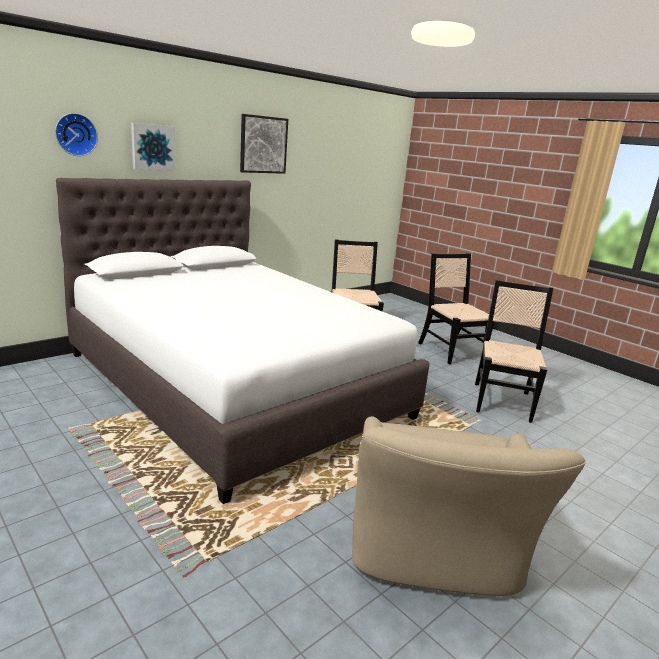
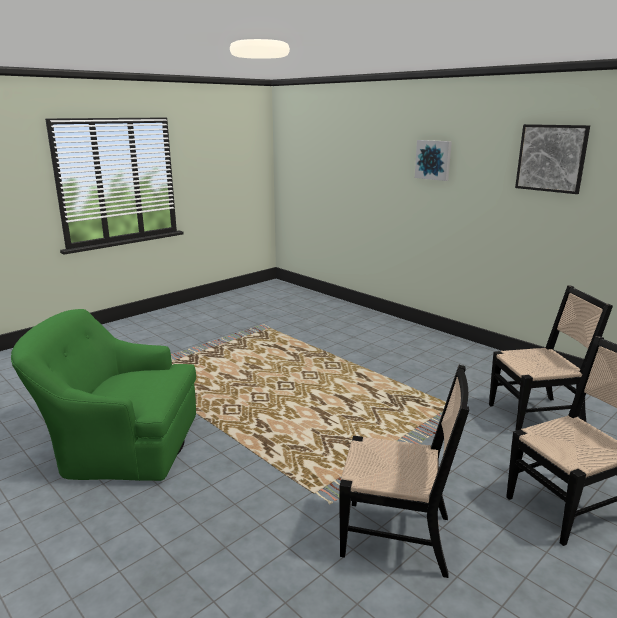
camera: 90 degrees right, 0 degrees up
(75, 134) = (384, 150): wall clock -> none
(234, 384) = (347, 361): white bed -> none
(432, 551) = (120, 446): beige armchair -> green armchair

